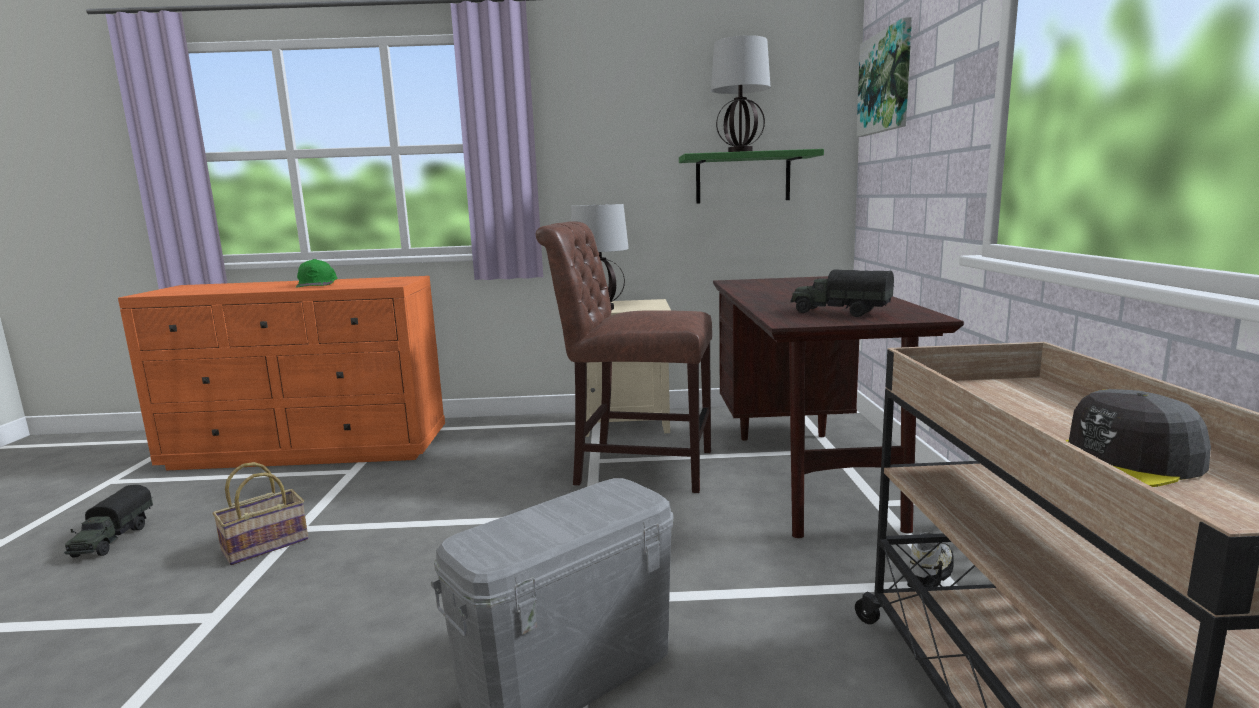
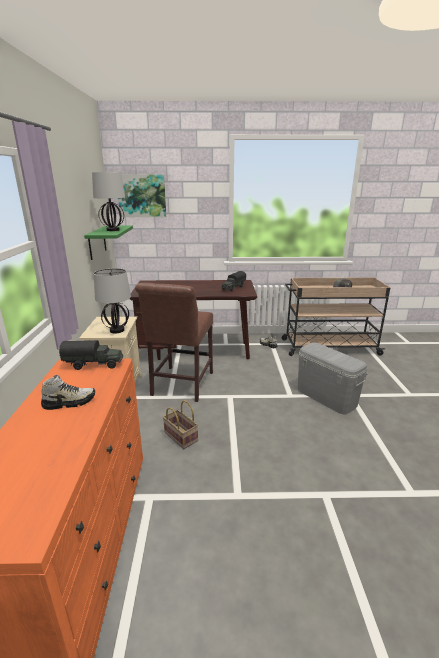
camera: 90 degrees left, 10 degrees up
(112, 540) = (253, 618): toy truck -> toy truck (94, 364)
(267, 544) = (256, 503): basket -> basket (179, 436)
(318, 284) = (69, 402): green cap -> shoe

